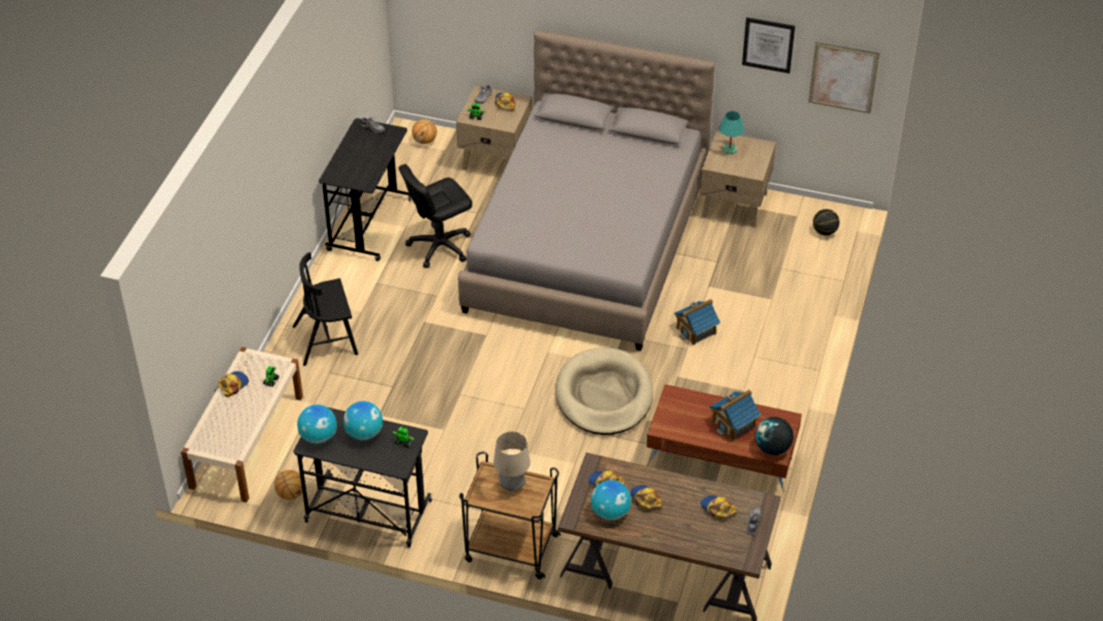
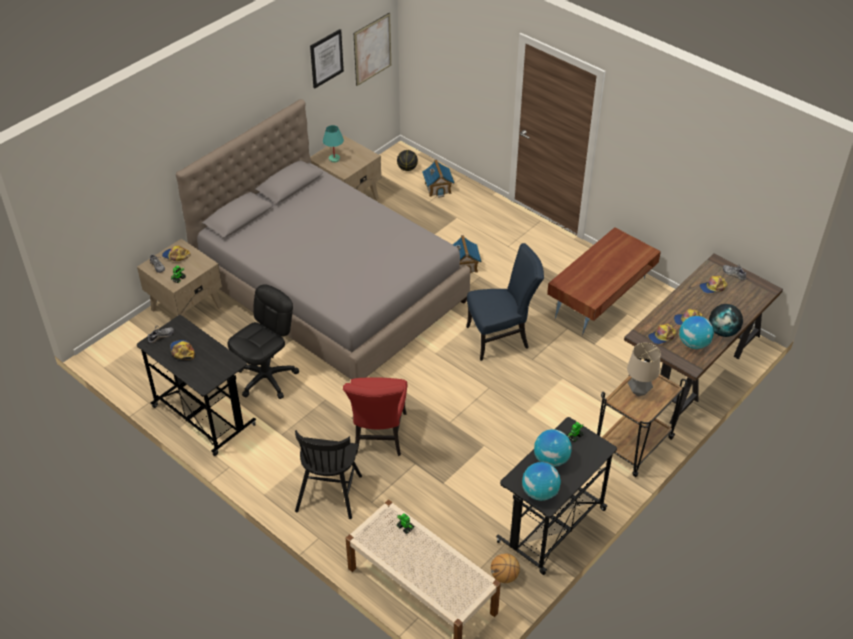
camera: 65 degrees left, 0 degrees up
(233, 384) = (393, 558): cap -> cap (182, 351)
(411, 349) = (378, 437): none -> red chair
(425, 141) = (126, 345): basketball -> none
(439, 246) = (267, 378): black office chair -> black office chair turned 135 degrees counterclockwise
(604, 396) = (501, 337): beige dog bed -> blue chair
(734, 424) = (607, 262): toy house -> toy house (438, 188)
(773, 448) = (641, 252): globe -> globe (723, 331)

